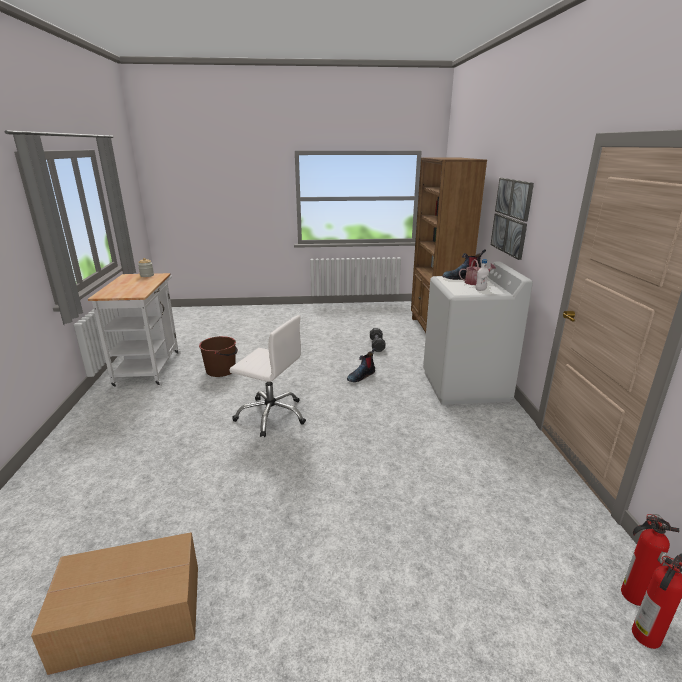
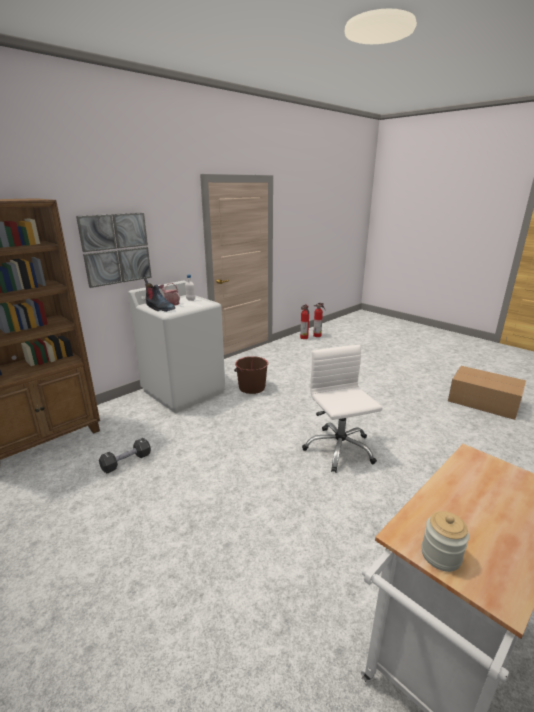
camera: 130 degrees left, 0 degrees up
(221, 370) = (329, 551): brown bucket -> brown bucket (251, 387)
(361, 376) = (218, 439): boot -> none

